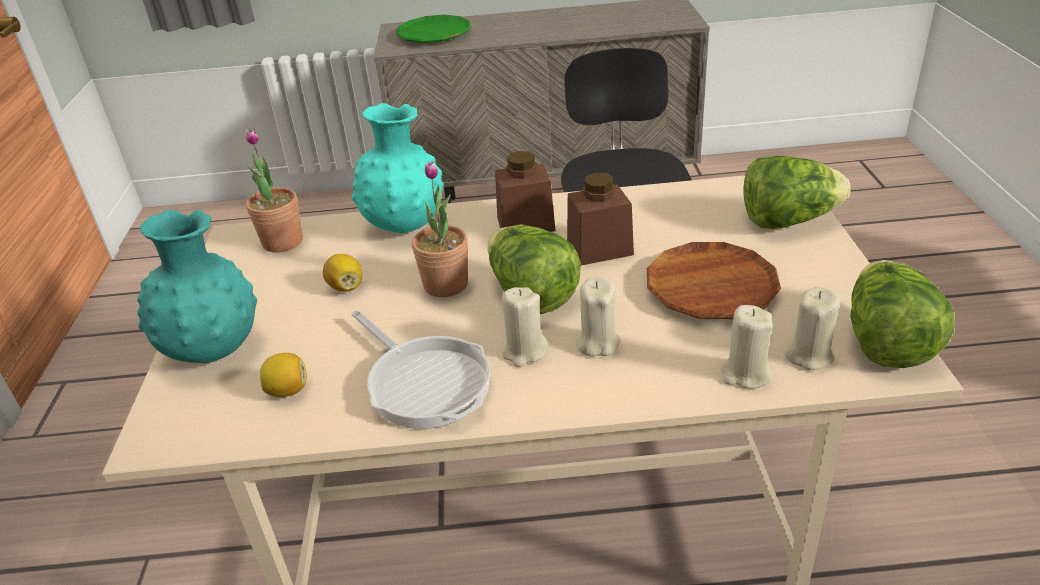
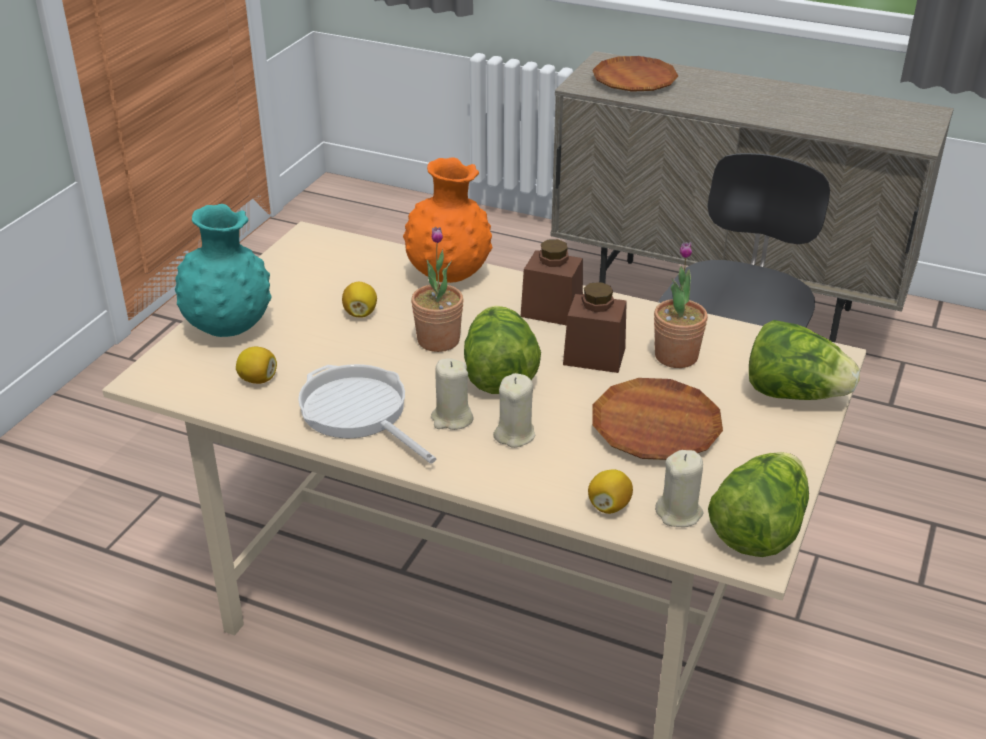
camera: 25 degrees right, 0 degrees up
(282, 242) = (341, 255): potted plant -> potted plant (676, 356)
(404, 225) = (449, 275): turquoise vase -> orange vase
(425, 382) = (358, 412): frying pan -> frying pan turned 150 degrees clockwise
(434, 35) = (634, 80): green plate -> brown plate
(745, 374) = (609, 506): beige candle -> lemon

